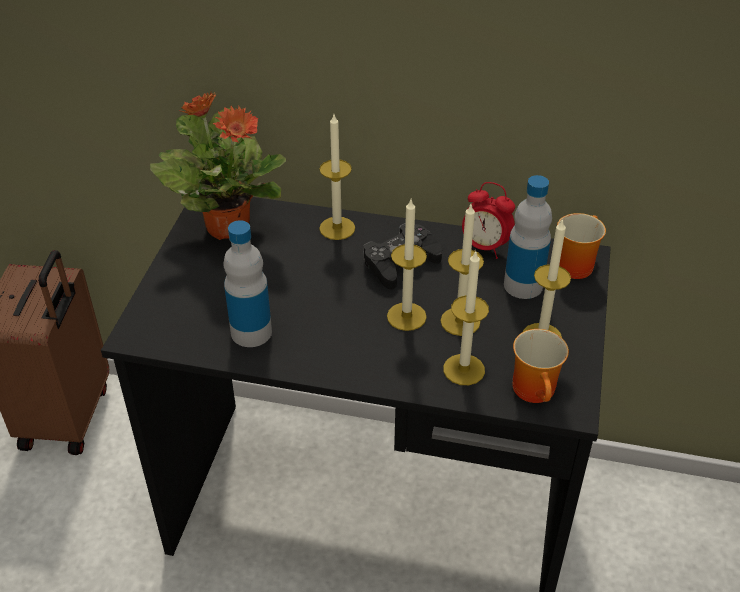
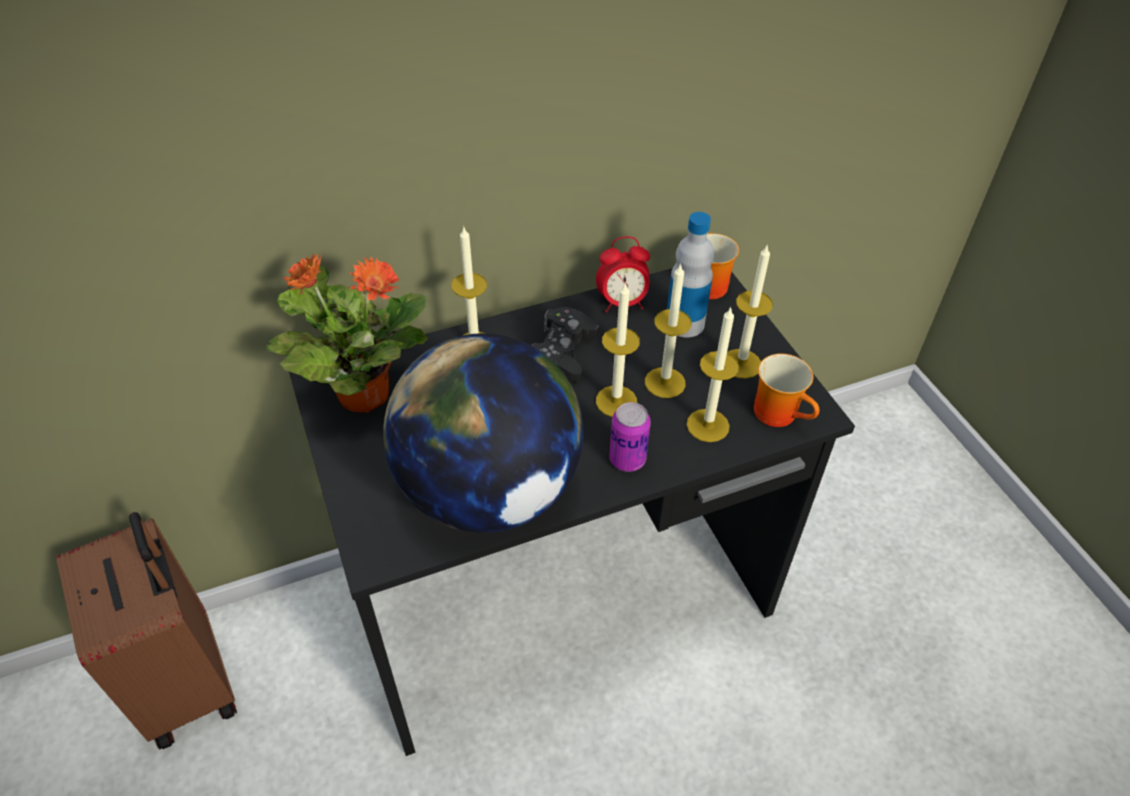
camera: 35 degrees left, 5 degrees up
(251, 332) = (490, 491): bottle -> globe
(373, 362) = (627, 459): none -> can

